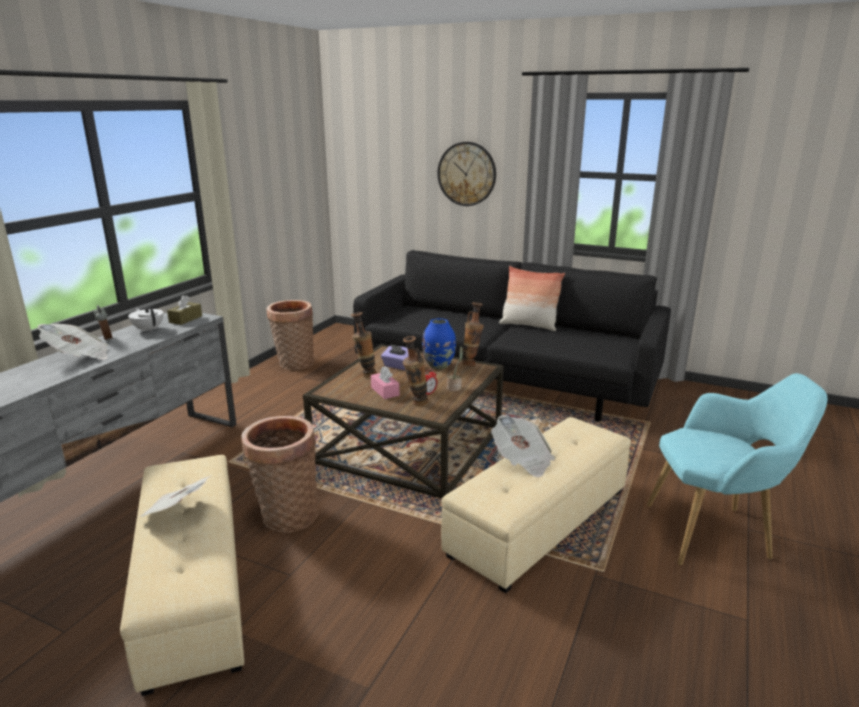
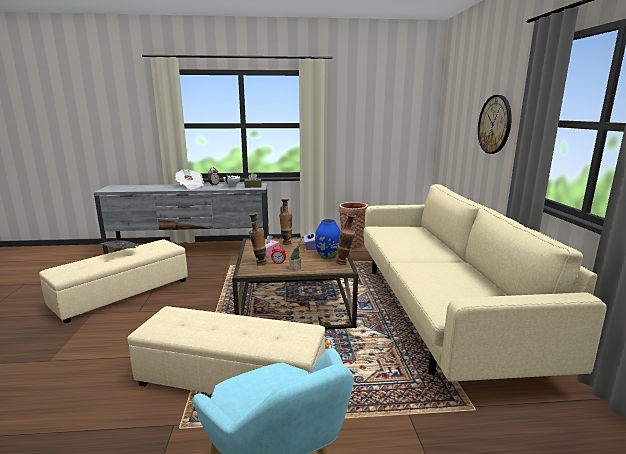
camera: 60 degrees right, 5 degrees down
(286, 516) = (190, 294): basket -> none
(504, 381) = (437, 310): black sofa -> beige sofa
(522, 460) = (222, 319): newspaper -> none
(529, 325) = (460, 266): pillow -> none

